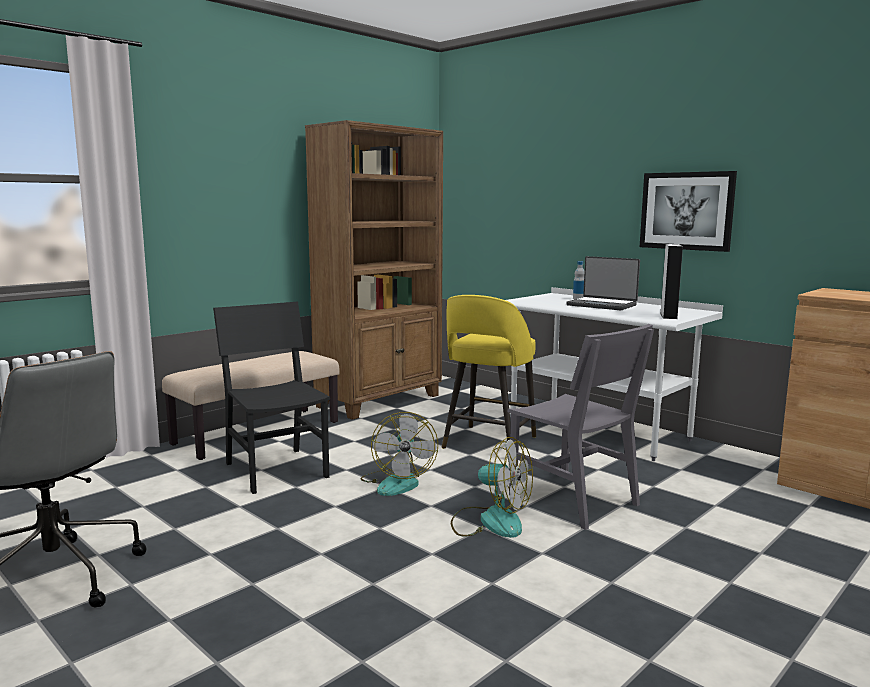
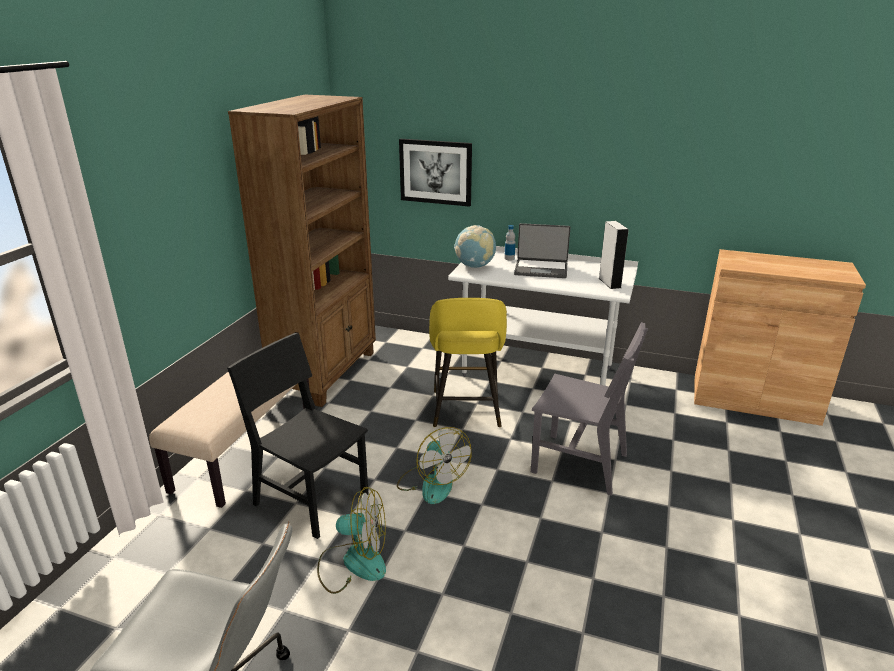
camera: 25 degrees left, 15 degrees up
(490, 521) = (540, 508): fan -> fan (353, 562)
(533, 299) = (474, 266): none -> globe
(686, 211) = (607, 181): picture -> picture (435, 172)

